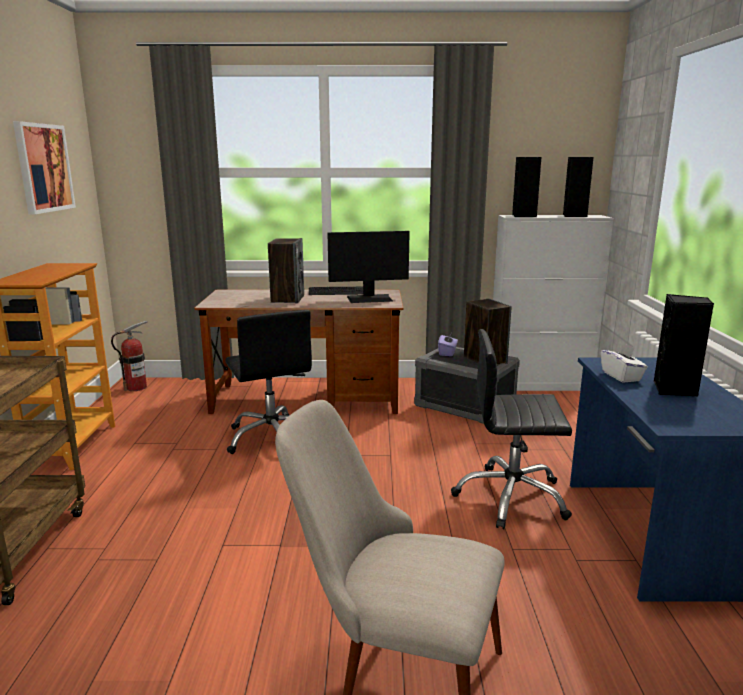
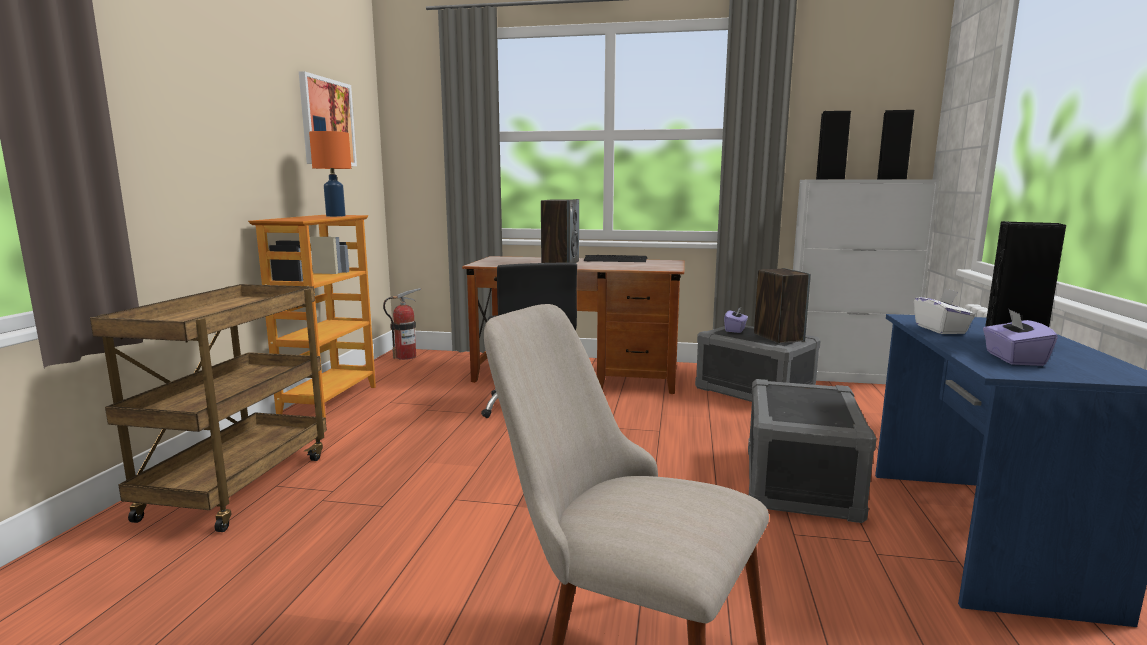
camera: 10 degrees right, 5 degrees down
(65, 268) = (335, 216): none -> orange table lamp
(370, 299) = (649, 265): monitor -> none
(511, 497) = (799, 482): black office chair -> grey storage box
(676, 410) = (1013, 359): none -> purple tissue box

